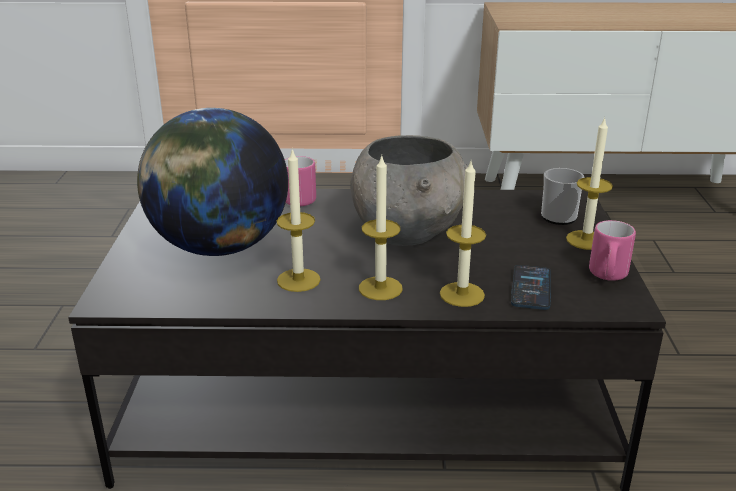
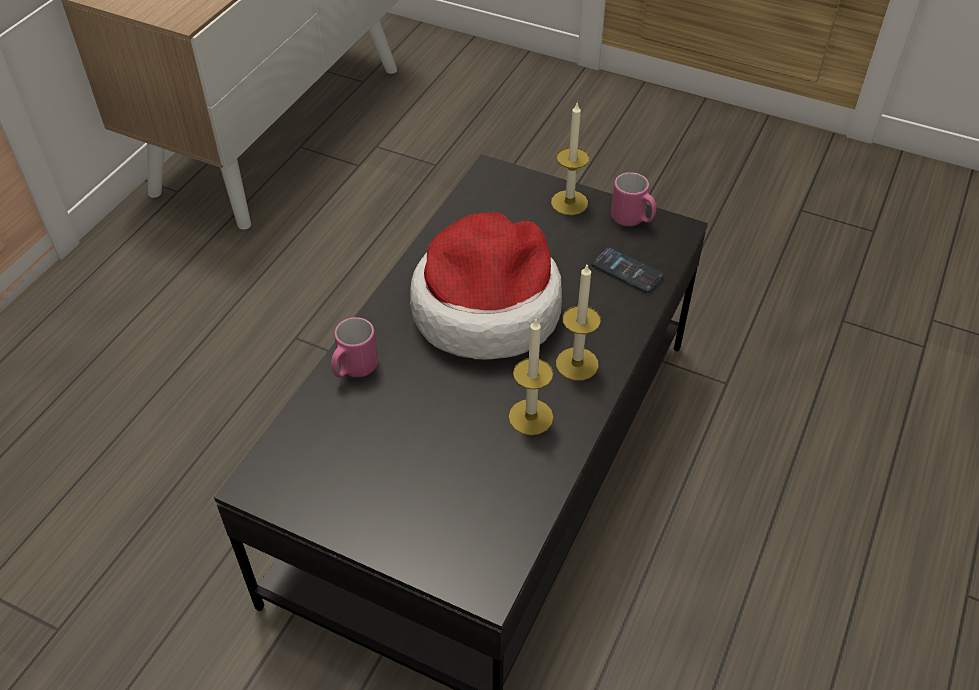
camera: 65 degrees left, 20 degrees up
(219, 247) = (424, 462): globe -> none
(408, 233) = (486, 307): grey bowl -> hat
(462, 294) = (614, 315): candle -> none
(561, 215) = (517, 196): mug -> none

